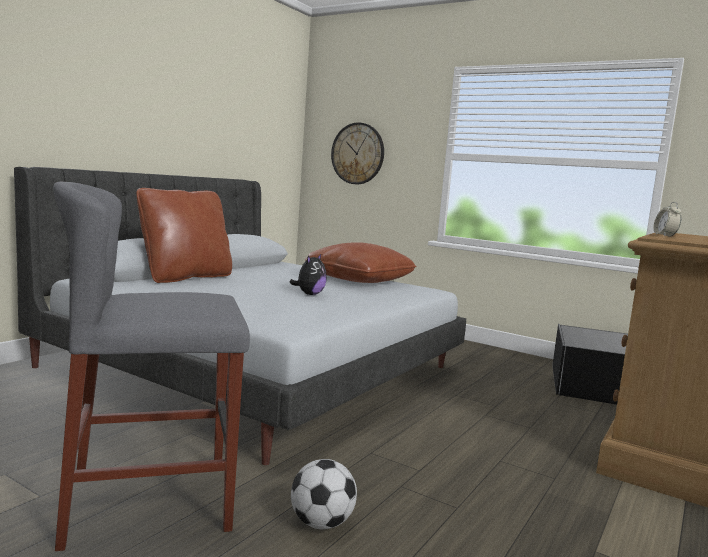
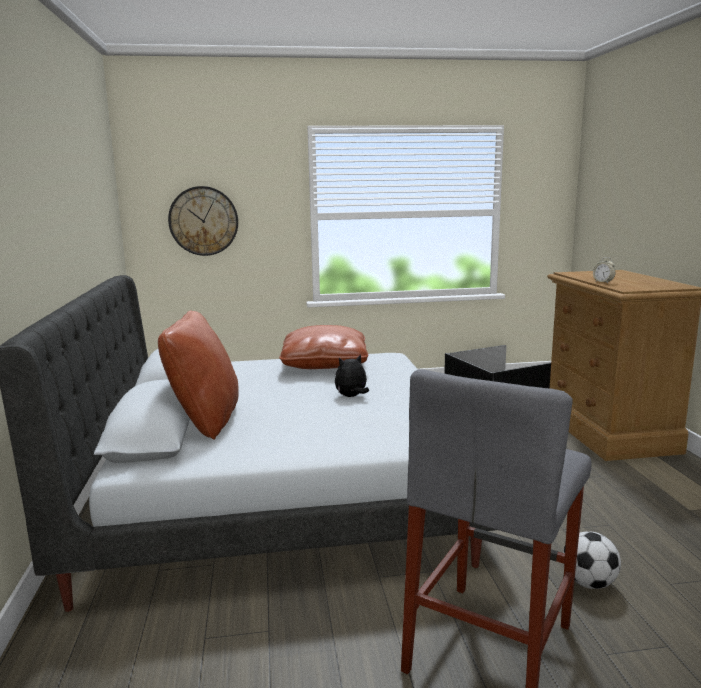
camera: 40 degrees left, 5 degrees up
(309, 294) = (351, 396): plush toy -> plush toy turned 105 degrees counterclockwise

